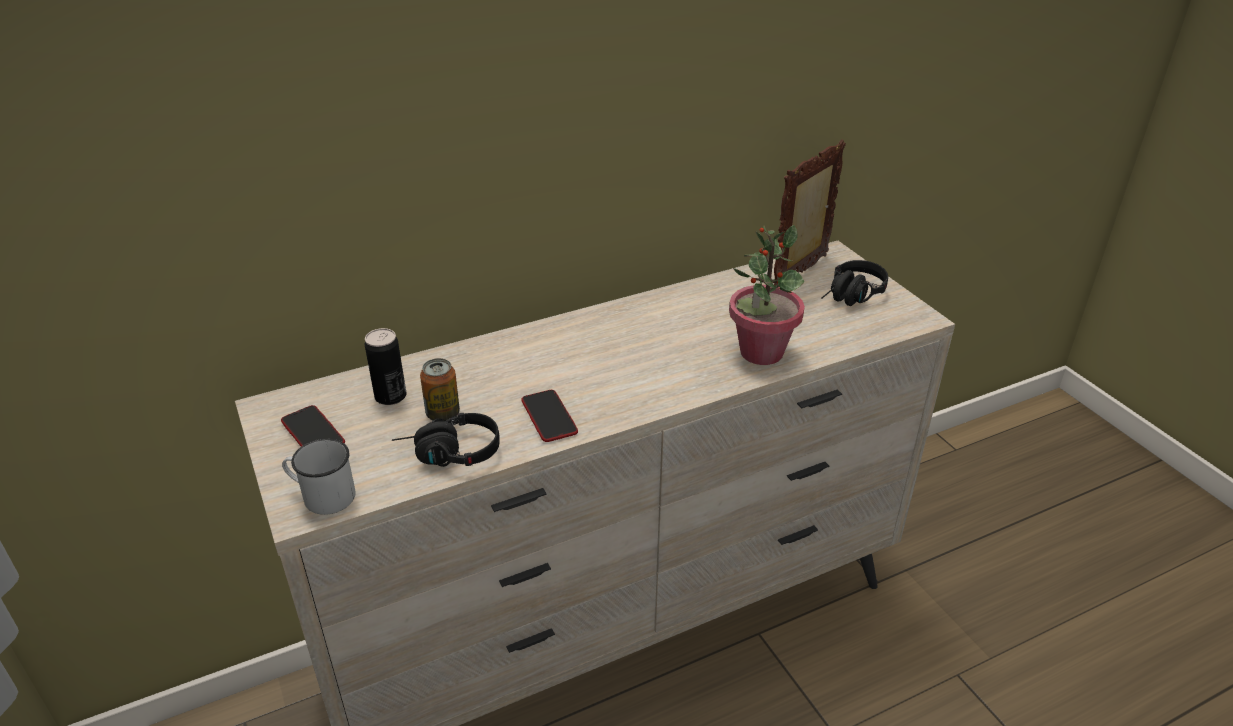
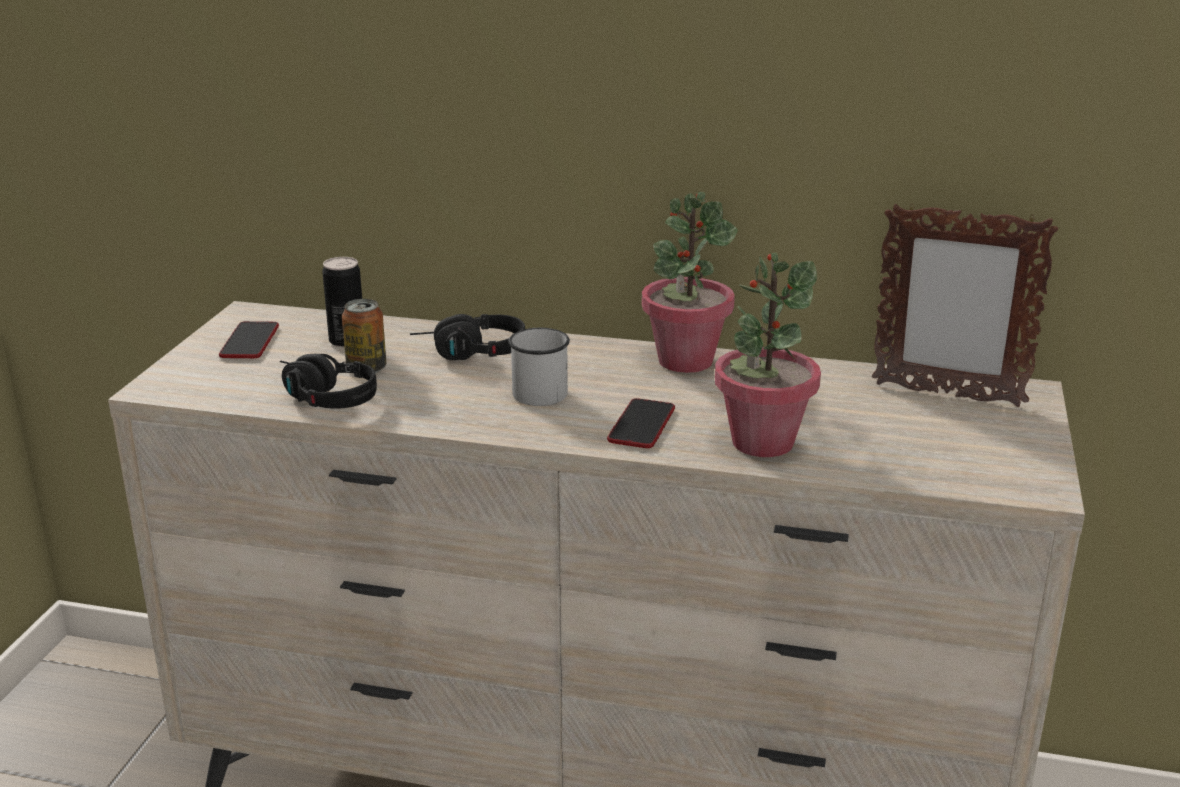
camera: 40 degrees right, 10 degrees down
(322, 496) = (186, 384): white mug -> white mug (534, 391)
(549, 417) = (450, 407): phone -> phone (641, 425)
(637, 311) = (685, 360): none -> potted plant
(801, 274) = (946, 394): picture frame -> picture frame turned 150 degrees counterclockwise
(851, 297) = (974, 437): black headphones -> black headphones (469, 354)

